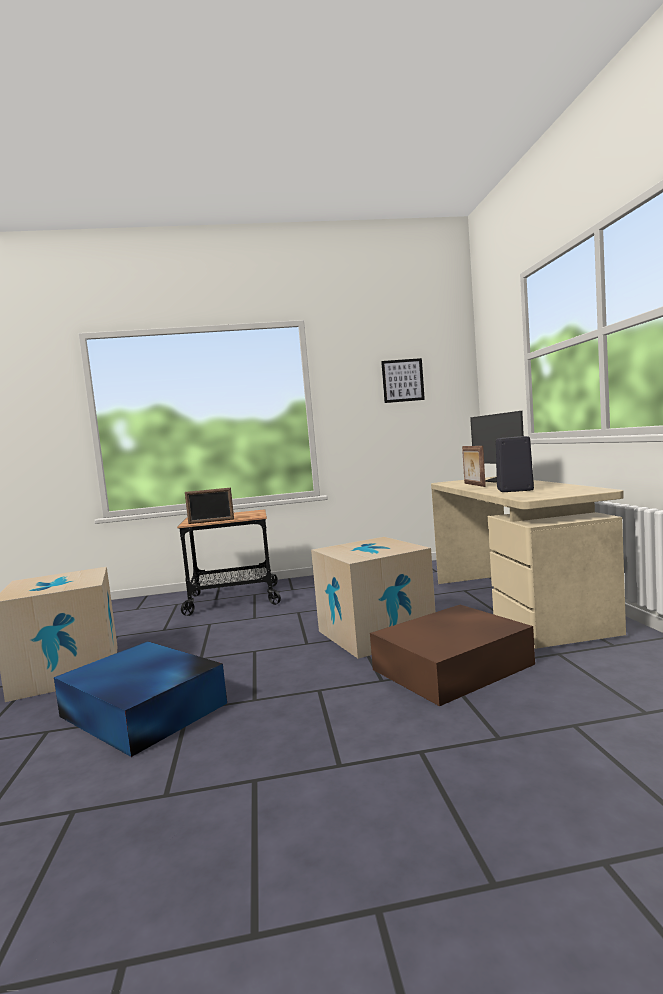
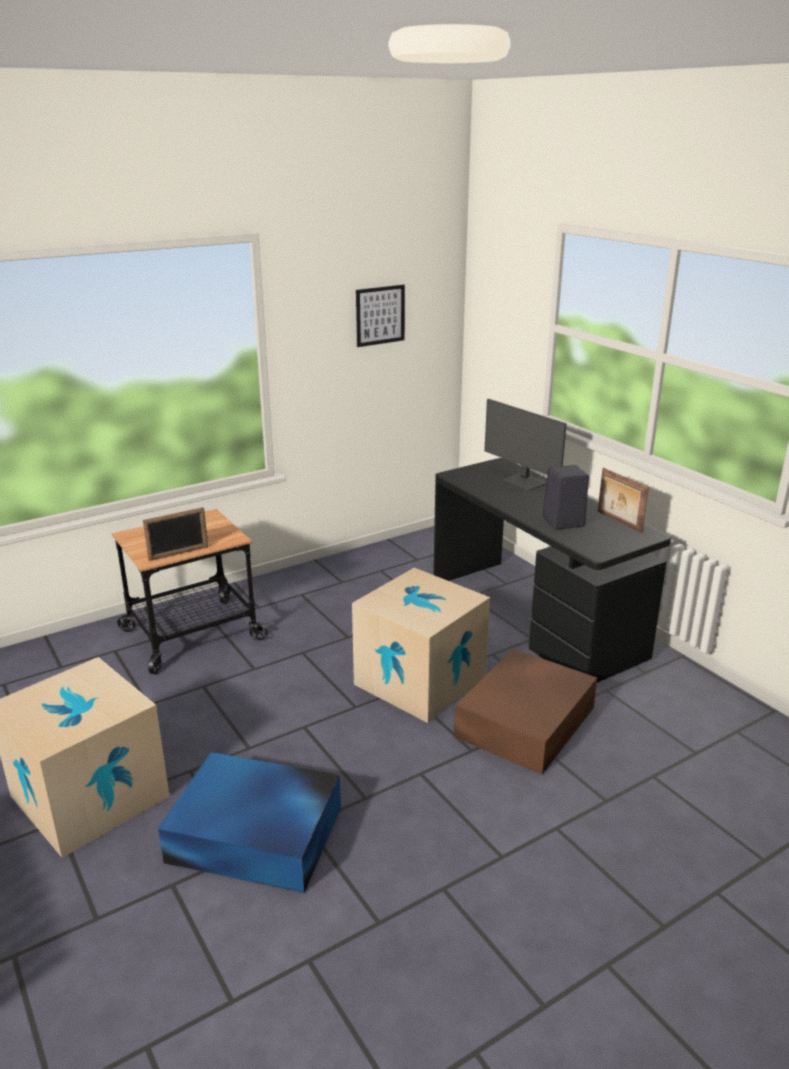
camera: 25 degrees left, 20 degrees up
(473, 485) = (500, 494): picture frame -> picture frame (618, 522)
(515, 604) = (534, 617): beige desk -> black desk

